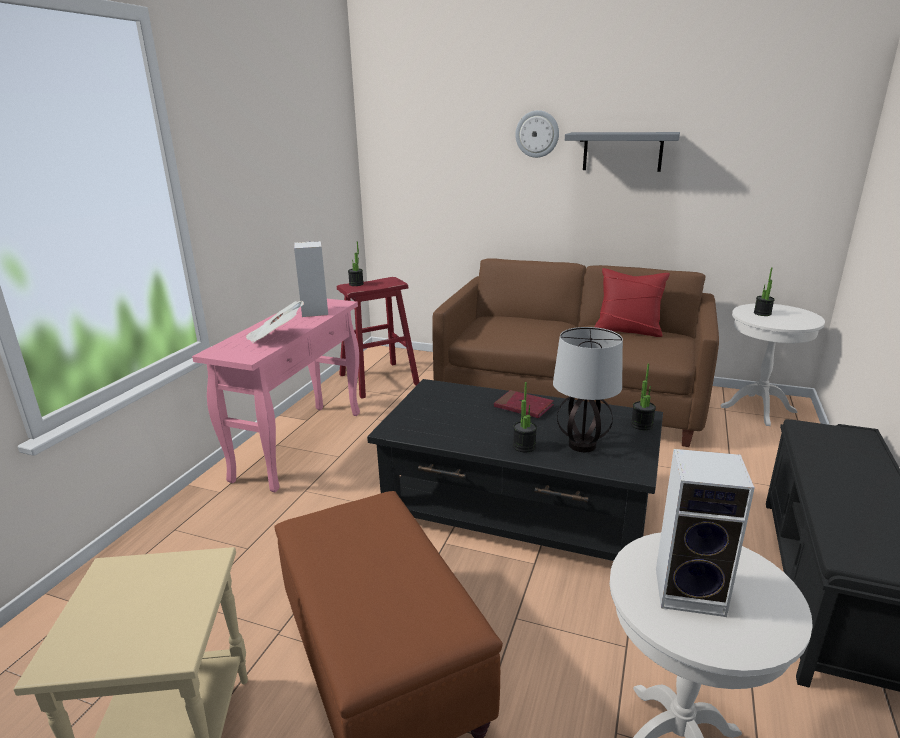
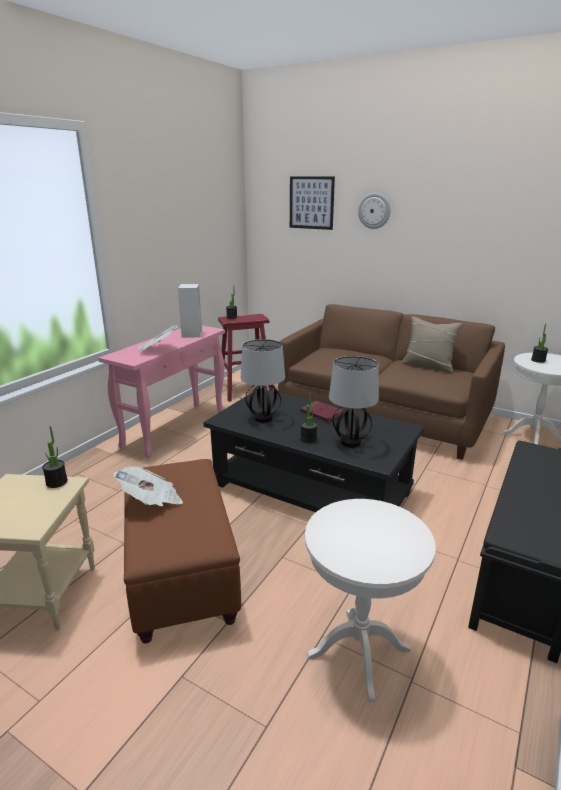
camera: 10 degrees right, 0 degrees up
(337, 569) = (151, 501): none -> newspaper
(449, 422) = (263, 418): none -> table lamp
(450, 126) = (311, 203): none -> picture
(622, 151) = (438, 226): grey shelf -> none
(628, 330) = (428, 366): red pillow -> beige pillow
(642, 425) = (402, 433): potted plant -> potted plant (56, 482)
(692, 591) = (359, 535): speaker -> none

